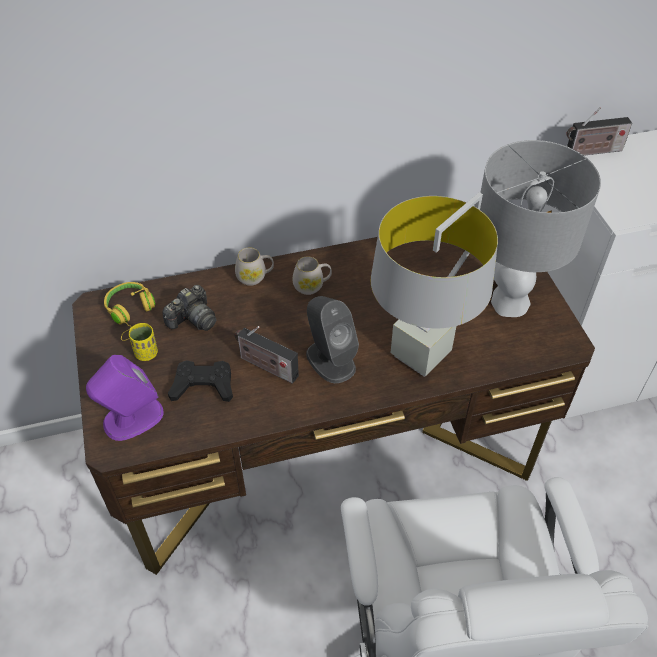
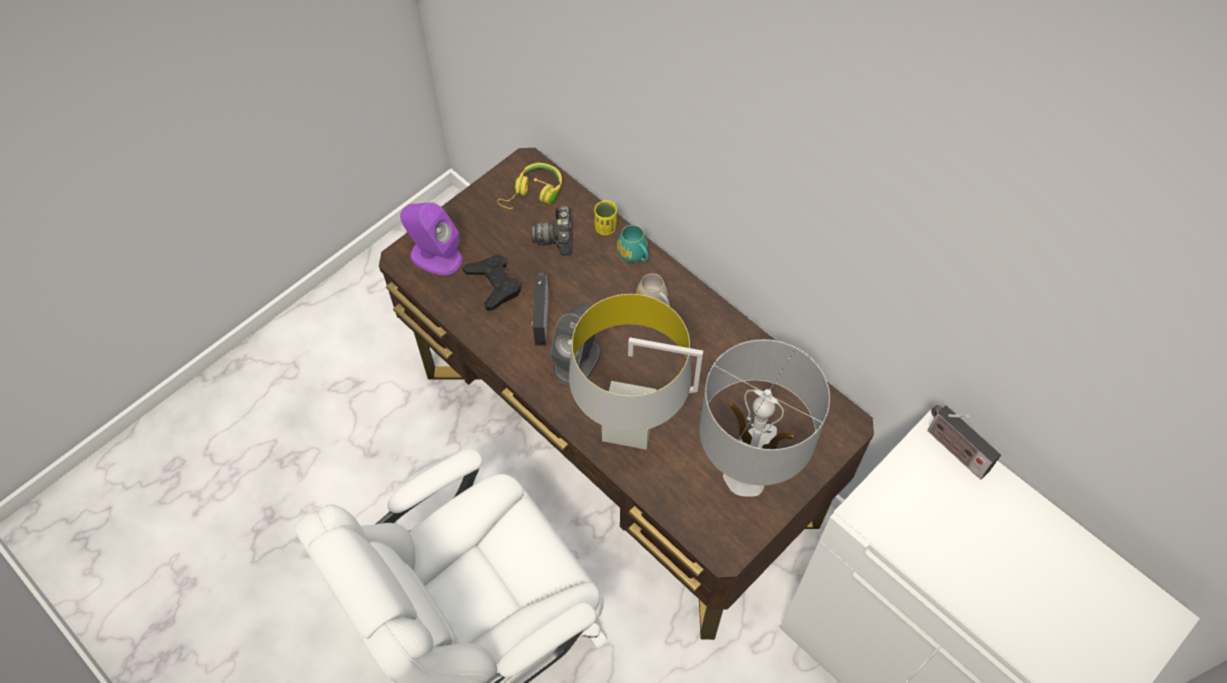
camera: 60 degrees right, 10 degrees up
(146, 353) = (501, 227): yellow cup -> yellow cup (605, 228)
(193, 319) = (556, 237): camera -> camera turned 75 degrees clockwise
(255, 277) = (634, 255): white mug -> turquoise mug

